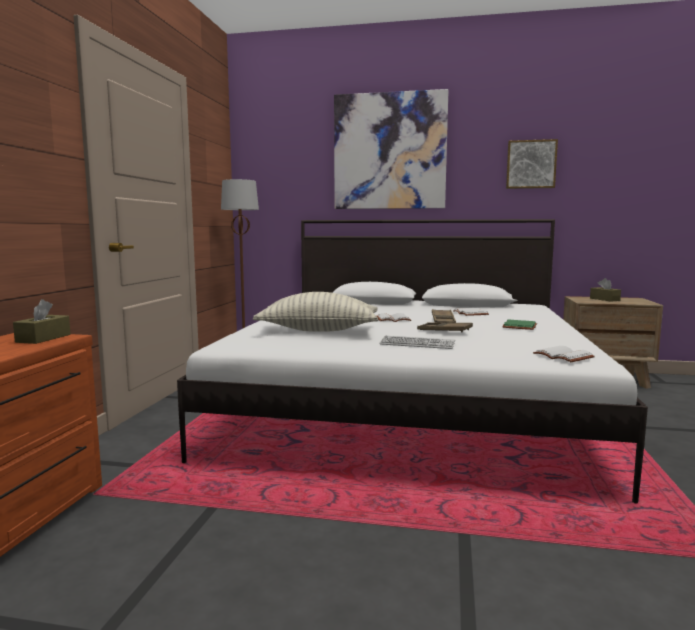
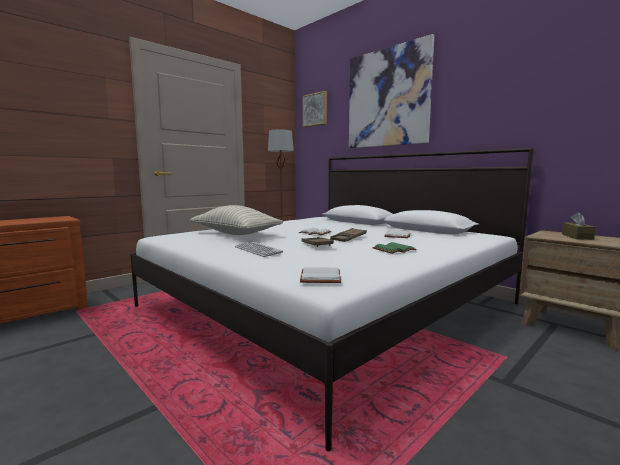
camera: 35 degrees right, 0 degrees up
(43, 338) = (57, 219): brown tissue box -> none
(531, 164) = (510, 93): picture -> picture (315, 110)

